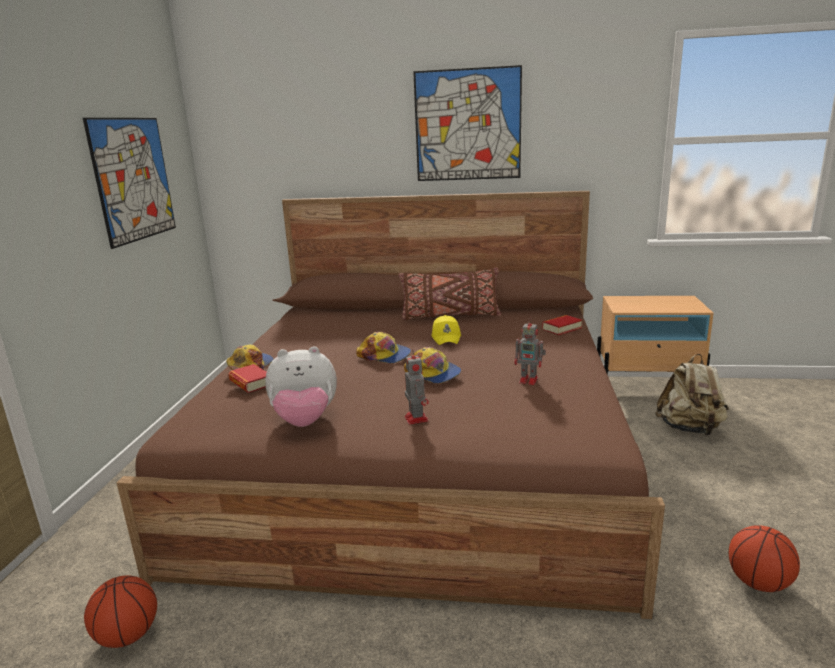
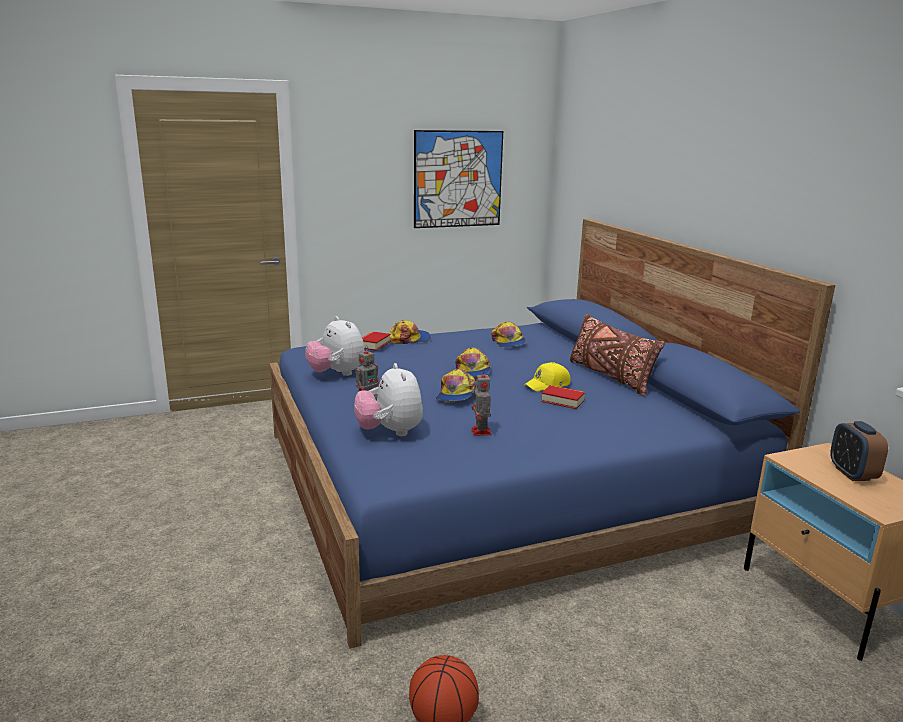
camera: 60 degrees right, 0 degrees up
(127, 636) = (234, 448): basketball -> none
(325, 330) = (508, 342): none -> cap
(418, 453) = (498, 482): brown bed -> blue bed
(467, 125) = (732, 170): picture -> none
(499, 420) = (390, 432): none -> plush toy
(561, 328) = (646, 429): book -> book (562, 401)
(649, 302) = (852, 474): none -> alarm clock
(689, 429) = (748, 651): beige backpack -> none

